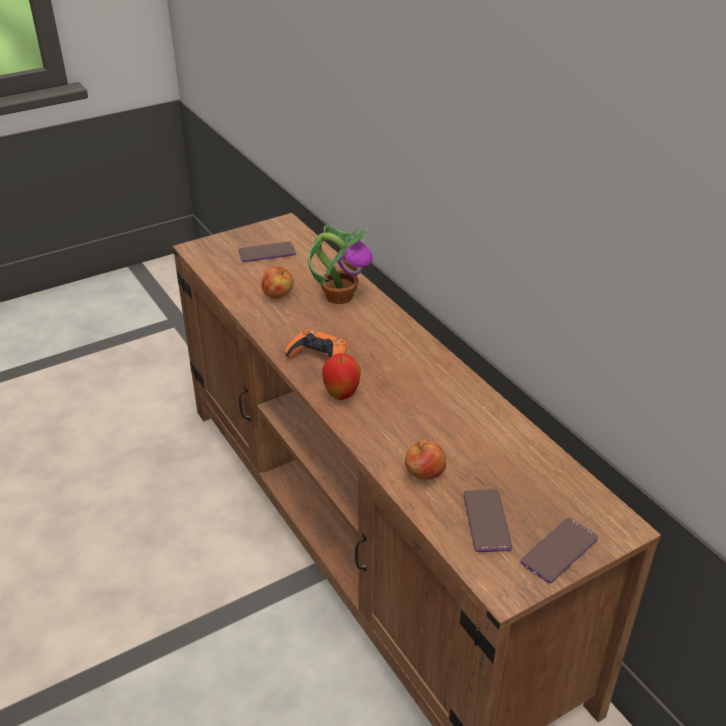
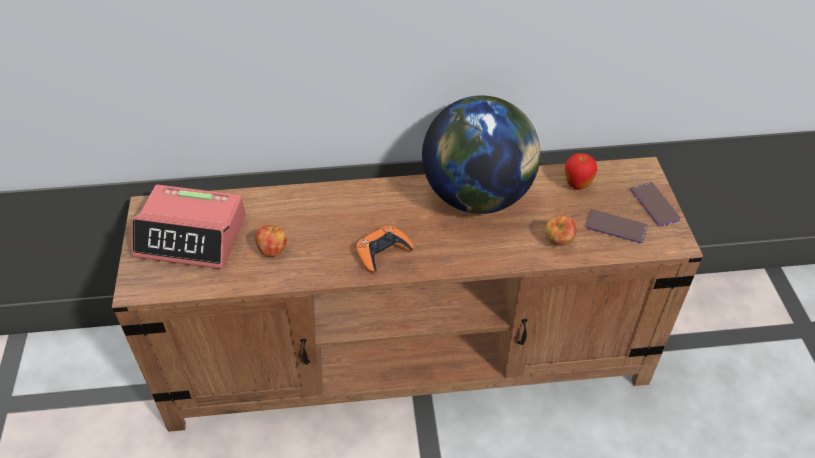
camera: 65 degrees left, 10 degrees up
(267, 253) = (192, 236): phone -> alarm clock
(339, 296) = (304, 211): potted plant -> none
(342, 395) = (444, 255): apple -> apple (577, 185)
(447, 395) = (477, 196): none -> globe

